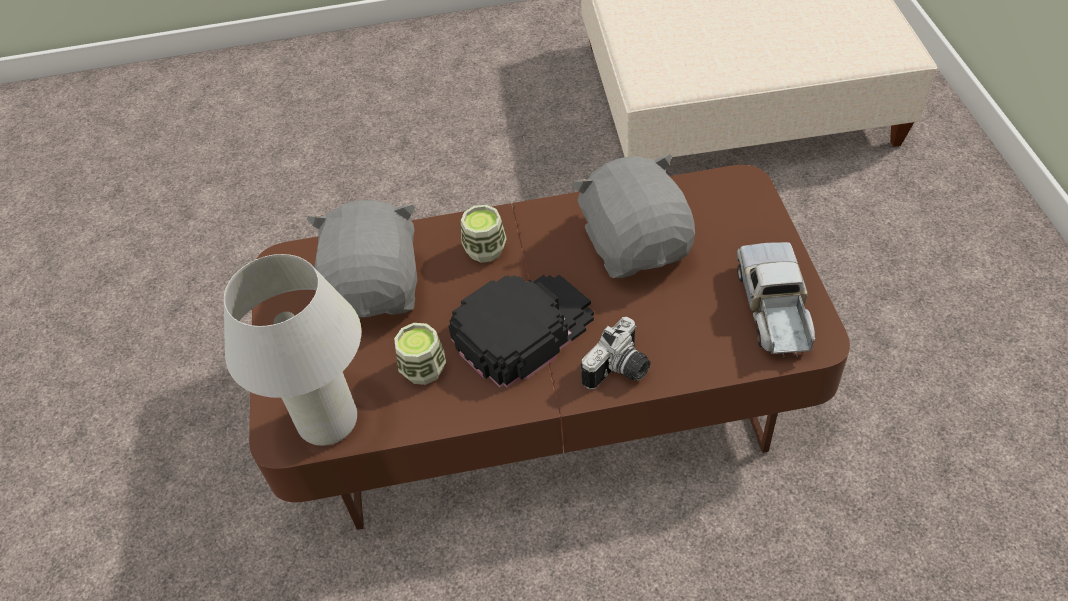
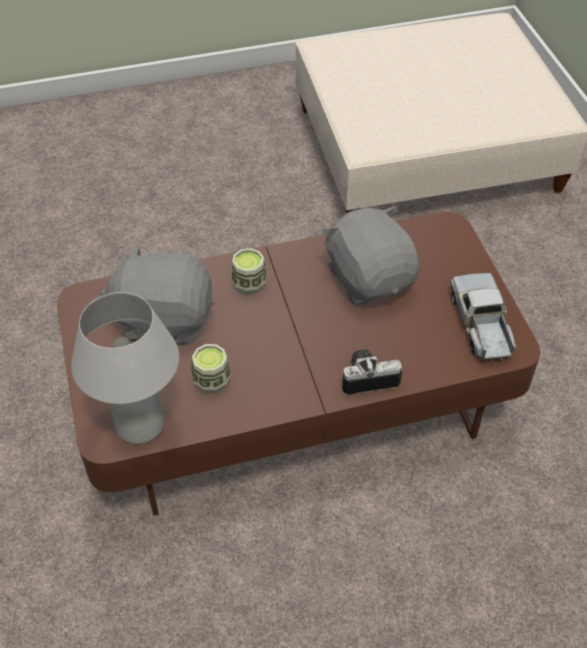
camera: 10 degrees left, 0 degrees up
(376, 289) = (164, 318): grey plush toy -> grey plush toy turned 75 degrees counterclockwise
(523, 329) = (287, 346): black cap -> none
(620, 371) = (368, 377): camera -> camera turned 135 degrees counterclockwise

